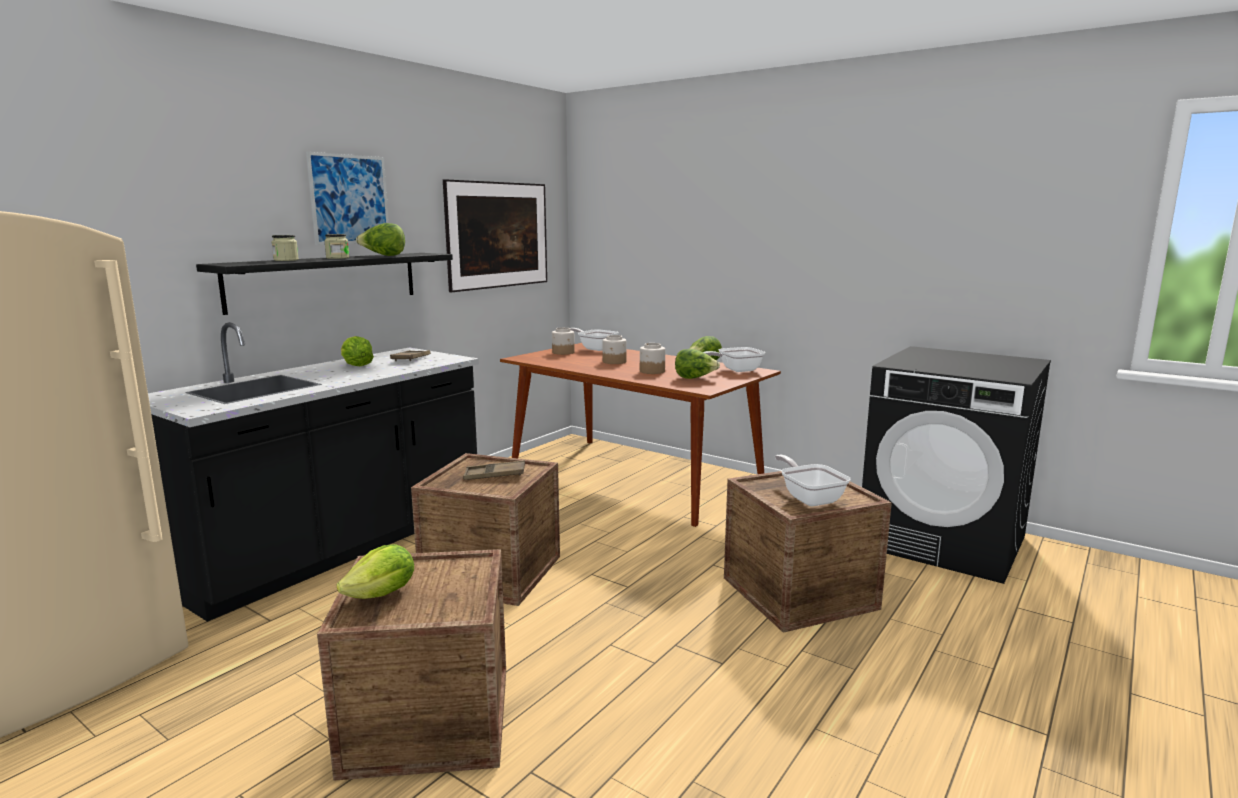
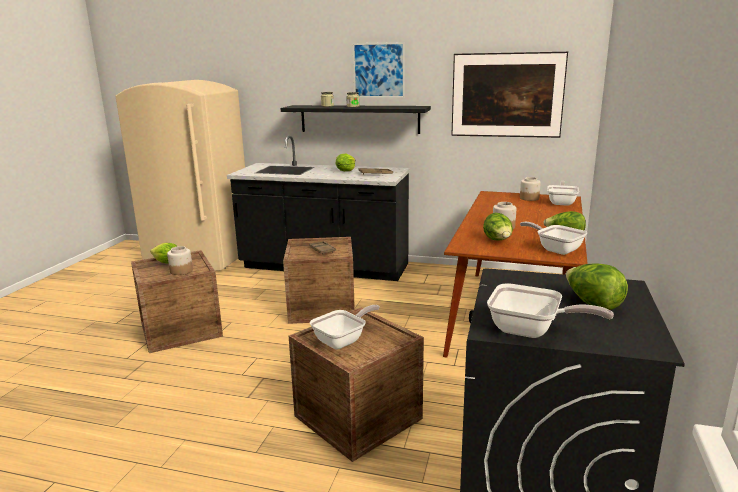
camera: 70 degrees right, 5 degrees up
(383, 256) = (383, 107): lettuce -> lettuce (592, 304)
(614, 362) = (520, 214): jar -> jar (181, 271)
(1012, 372) = (531, 331): none -> frying pan

